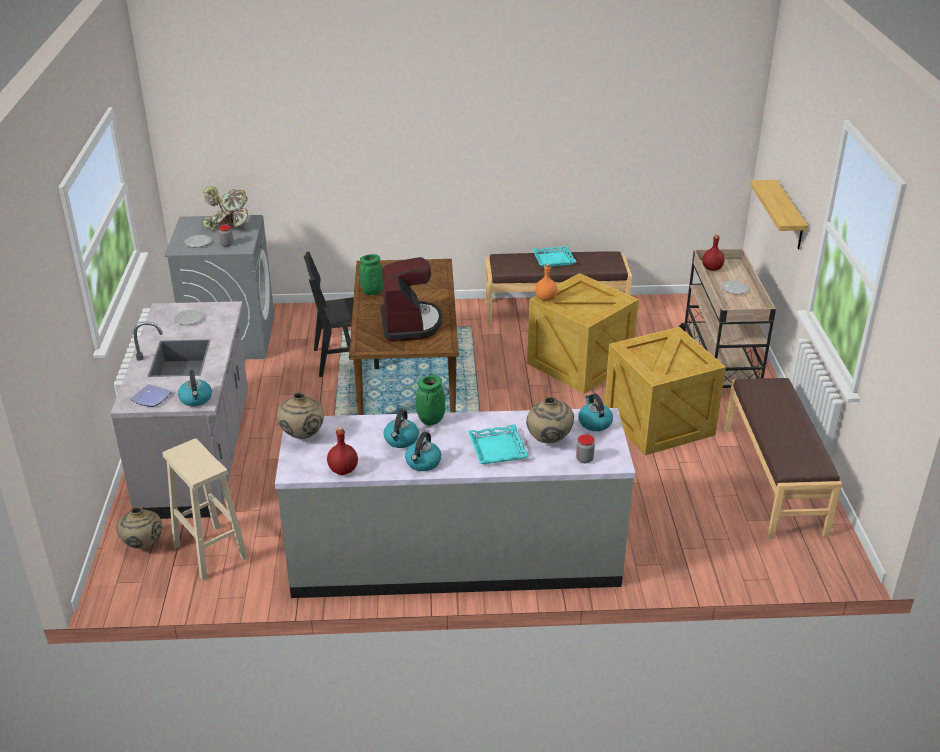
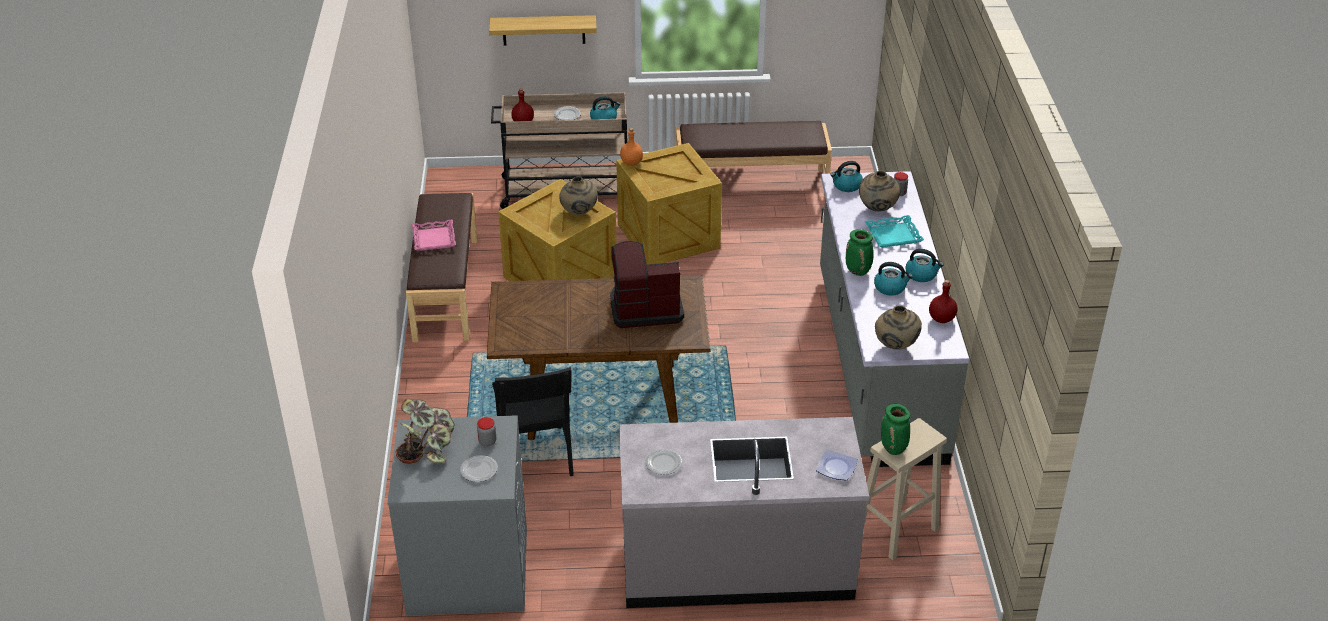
camera: 90 degrees left, 5 degrees up
(143, 545) = (895, 585): beige vase -> beige vase (579, 213)
(196, 399) = (834, 433): kettle -> kettle (604, 119)
(371, 293) = (571, 338): green vase -> green vase (894, 449)
(545, 299) = (554, 235): orange bottle -> orange bottle (632, 162)
(553, 259) = (433, 239): turquoise tray -> pink tray

